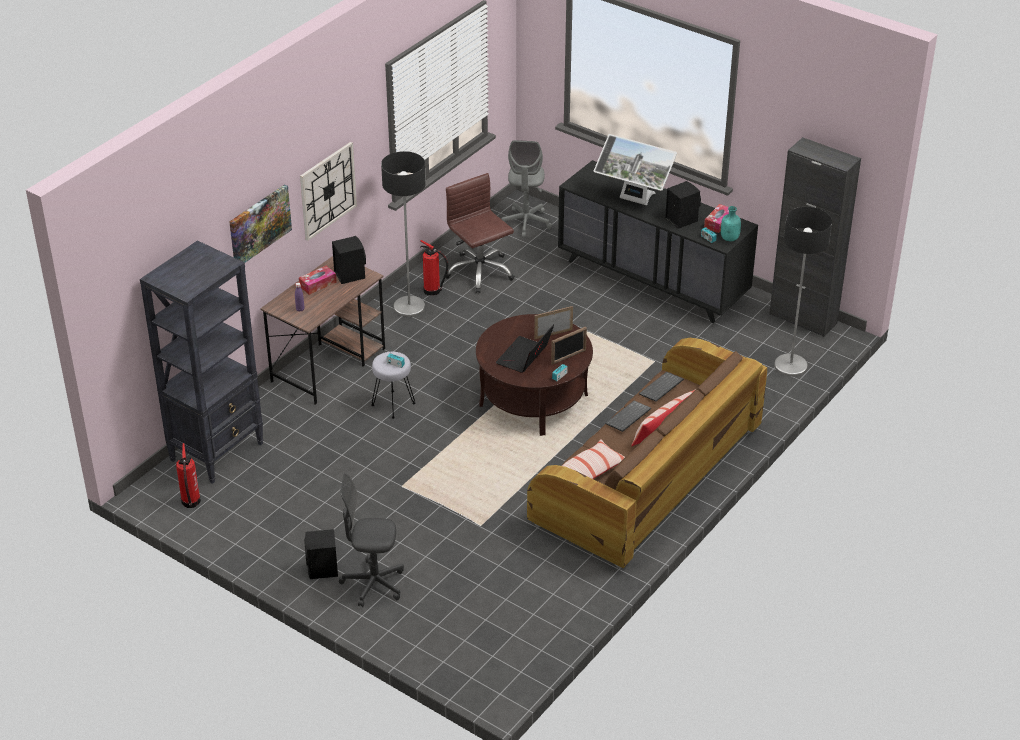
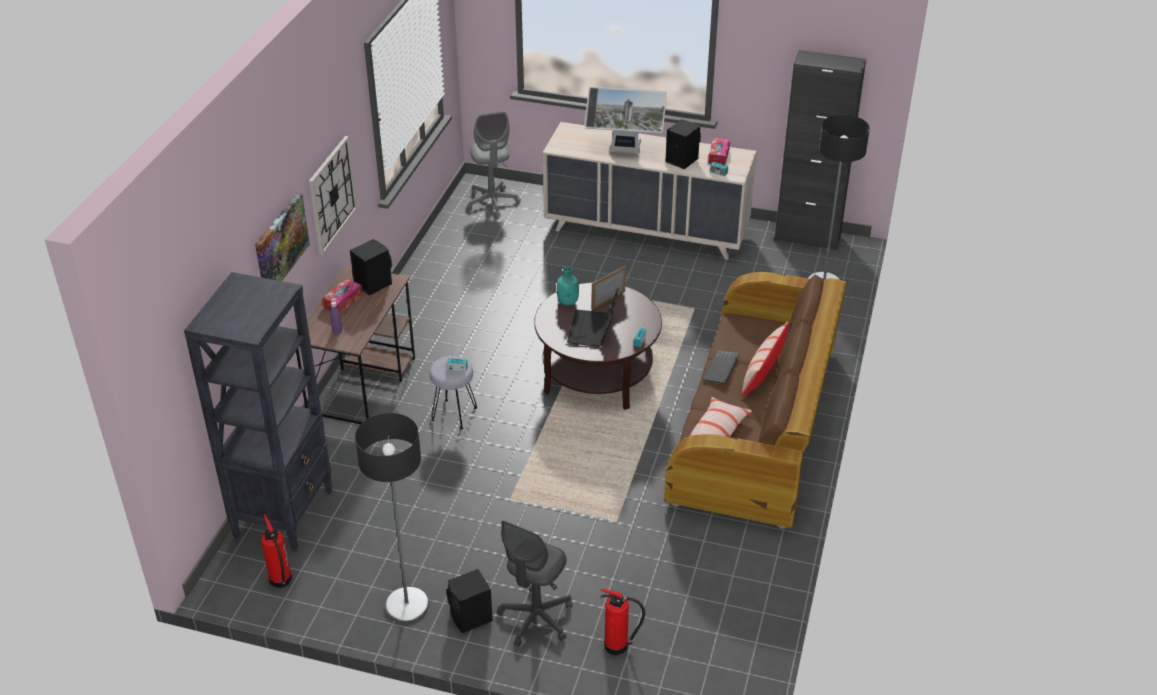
camera: 20 degrees left, 0 degrees up
(373, 584) = (536, 619): grey office chair -> grey office chair turned 45 degrees counterclockwise
(409, 307) = (418, 309): floor lamp -> floor lamp (406, 605)
(433, 291) = (435, 288): fire extinguisher -> fire extinguisher (618, 646)
(479, 272) = (472, 259): brown office chair -> none
(568, 357) = (637, 320): picture frame -> none
(653, 280) = (647, 231): black dresser -> beige dresser
(661, 388) = (735, 331): keyboard -> none
(730, 238) = (739, 169): turquoise bottle -> turquoise bottle (568, 302)

